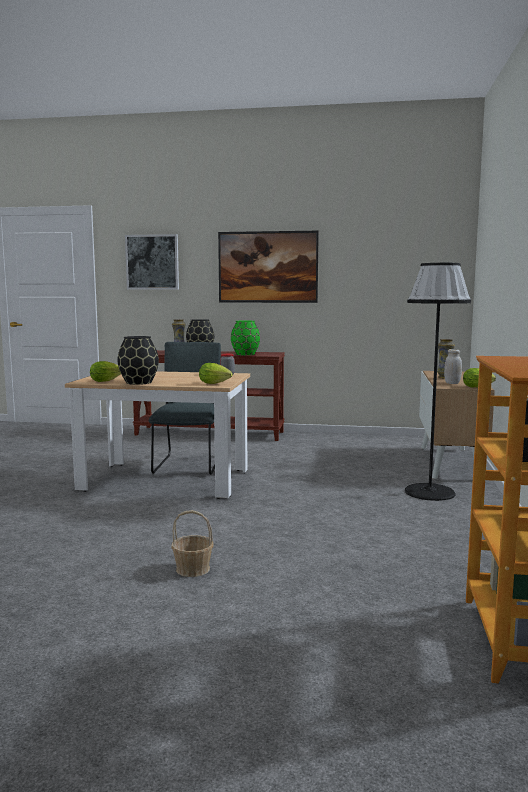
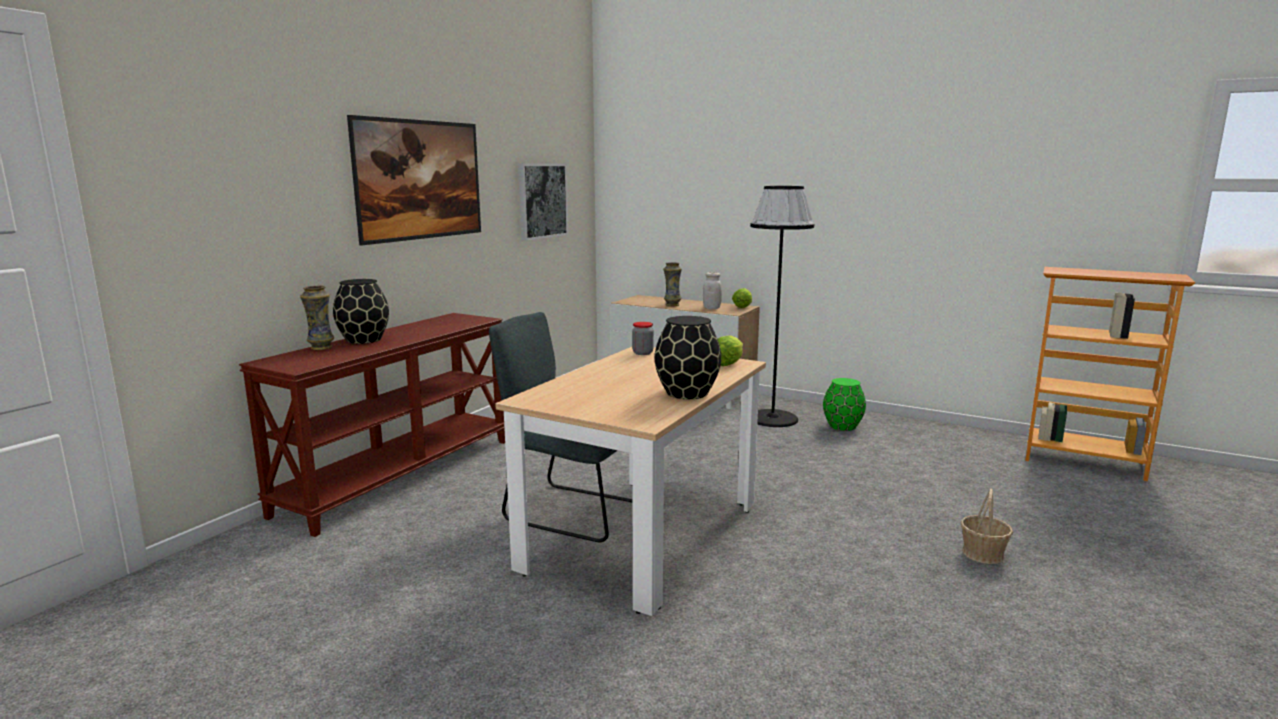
camera: 70 degrees left, 5 degrees up
(107, 381) = (653, 408): lettuce -> none
(152, 262) = (229, 171): picture -> picture (542, 200)
(245, 354) = (449, 326): green vase -> green vase (842, 426)

